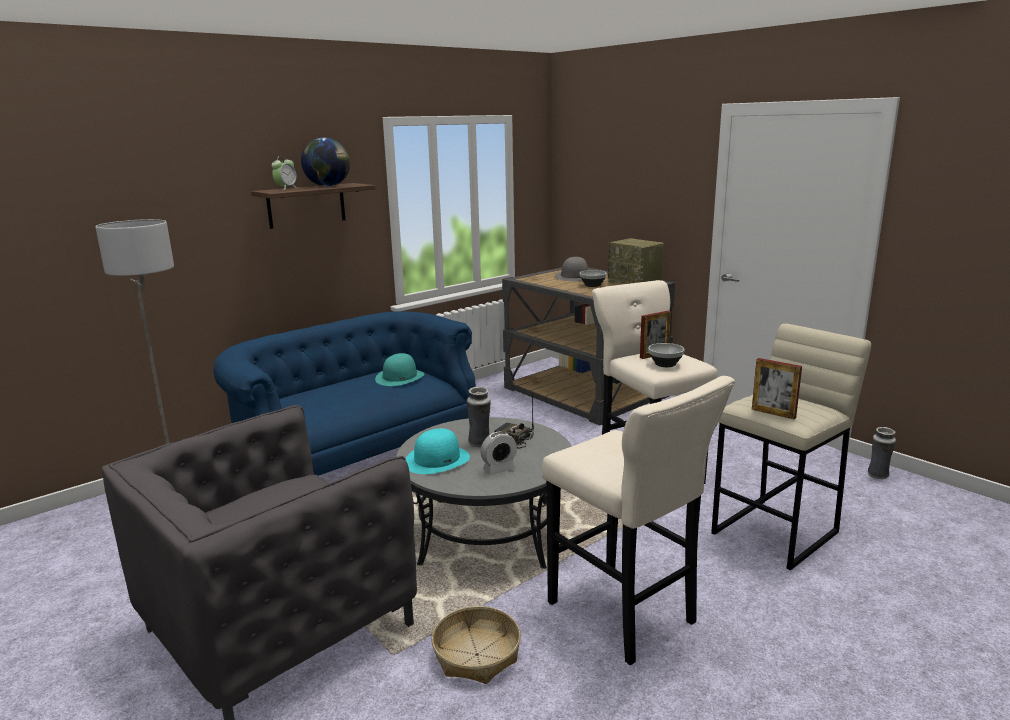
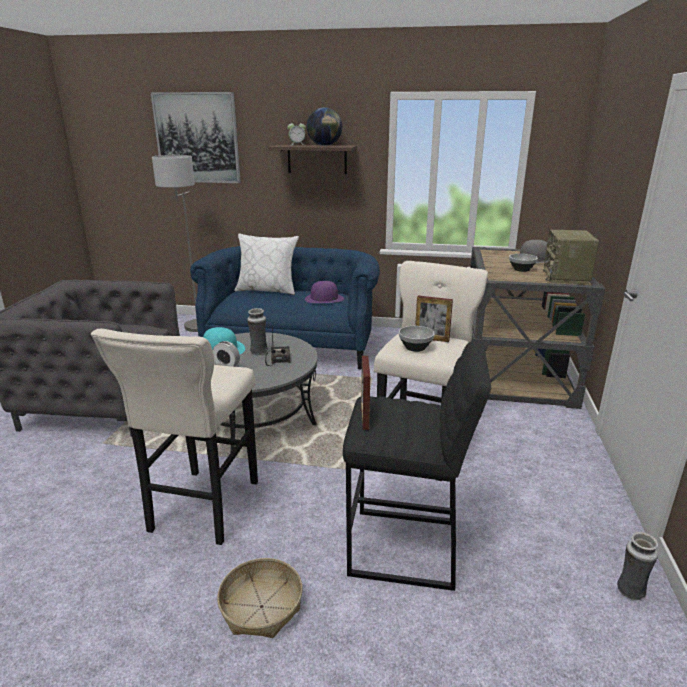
camera: 50 degrees right, 5 degrees up
(116, 193) = (197, 138): none -> picture
(312, 392) = (267, 290): none -> white pillow
(400, 377) = (324, 299): turquoise hat -> purple hat
(476, 655) = (120, 469): basket -> basket (261, 606)
(776, 531) = (407, 548): beige stool -> black stool

